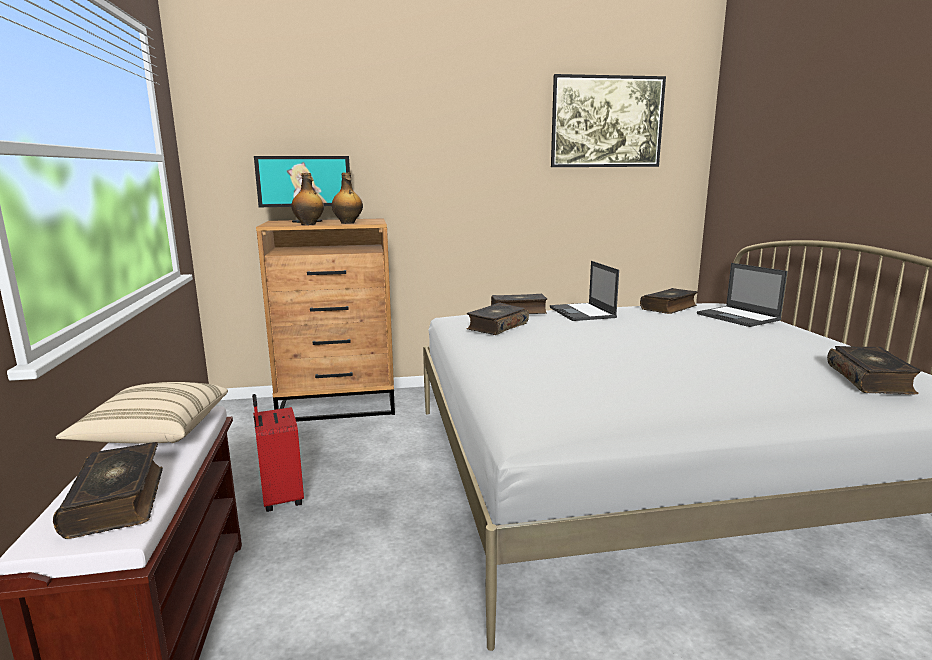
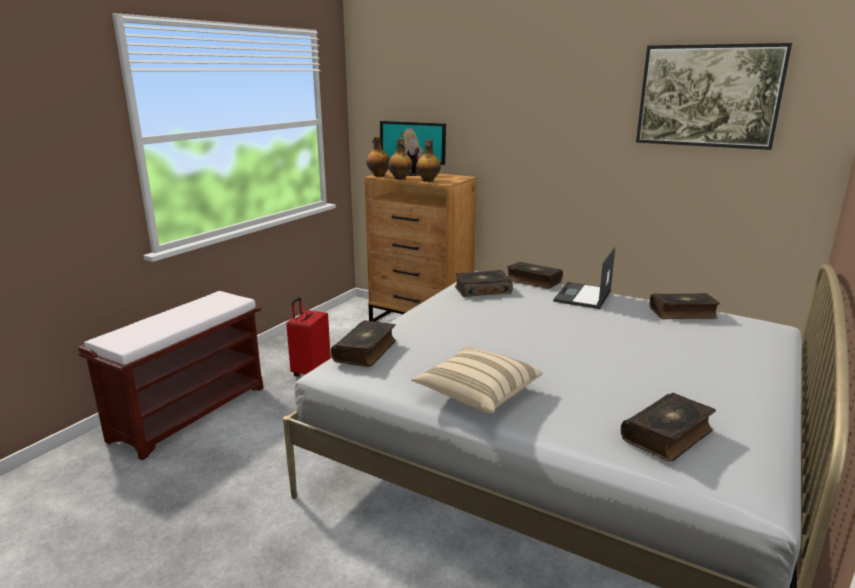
camera: 40 degrees right, 5 degrees up
(118, 500) = (145, 332): book -> book (366, 351)
(154, 433) = (205, 305): beige pillow -> beige pillow (477, 394)
(270, 224) = (378, 175): none -> bottle
(739, 317) = (728, 342): laptop -> none

